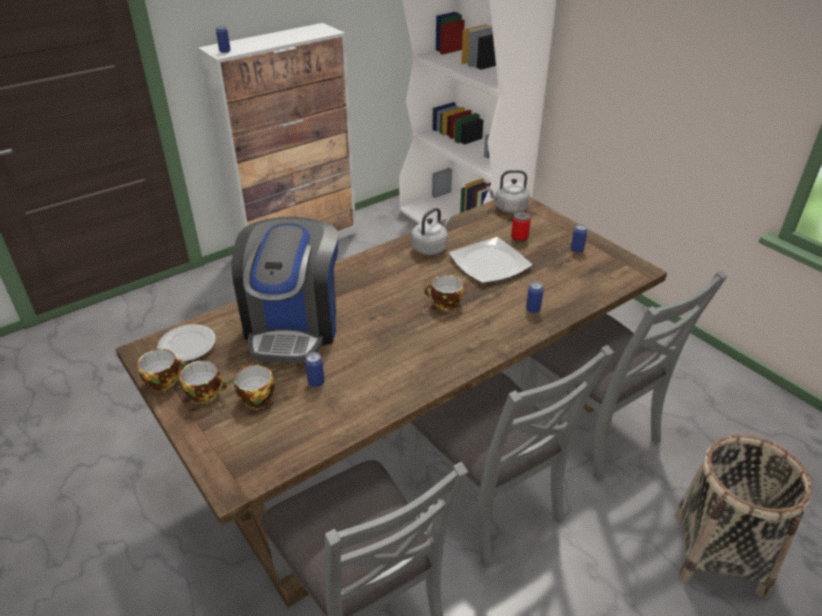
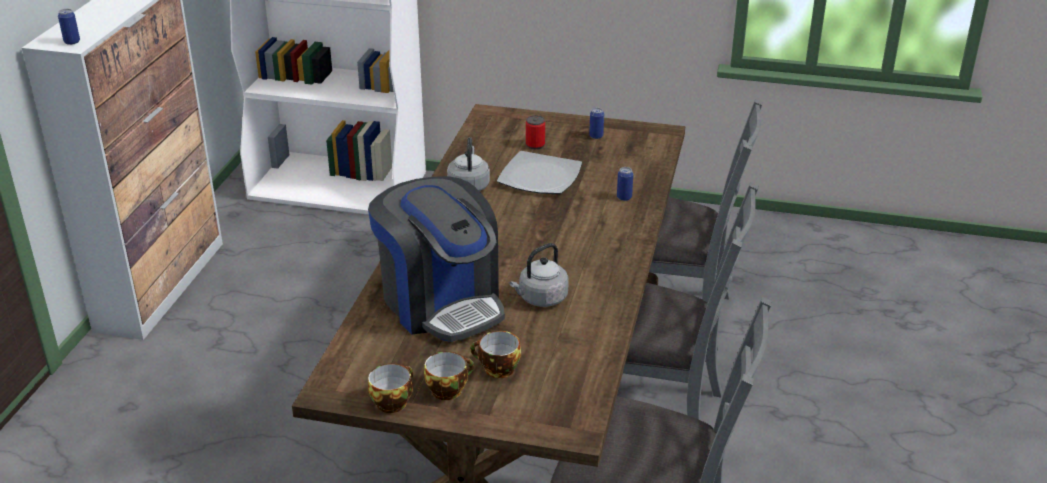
camera: 40 degrees left, 5 degrees down
(187, 346) = (365, 367): plate -> none
(316, 382) = (530, 332): can -> none
(444, 304) = (549, 225): cup -> none
(509, 208) = (490, 123): grey kettle -> grey kettle (541, 299)
(718, 552) = (844, 352): basket -> none

